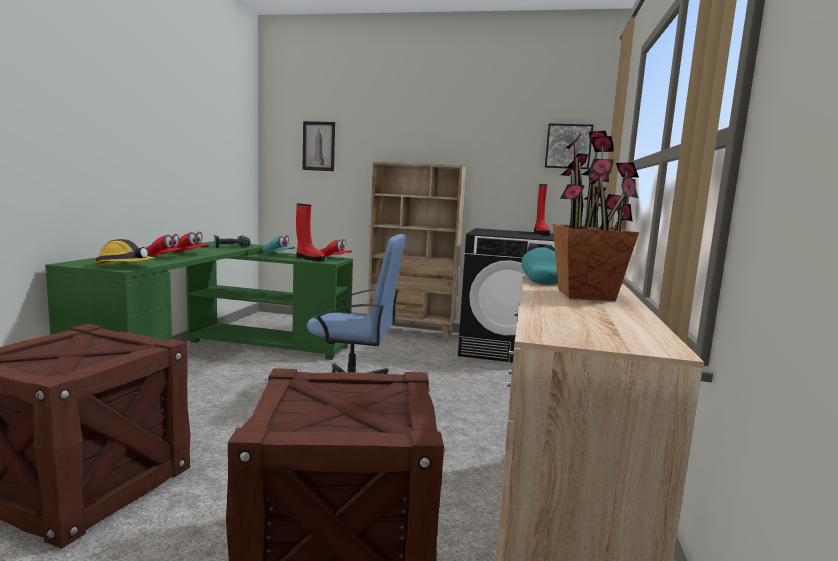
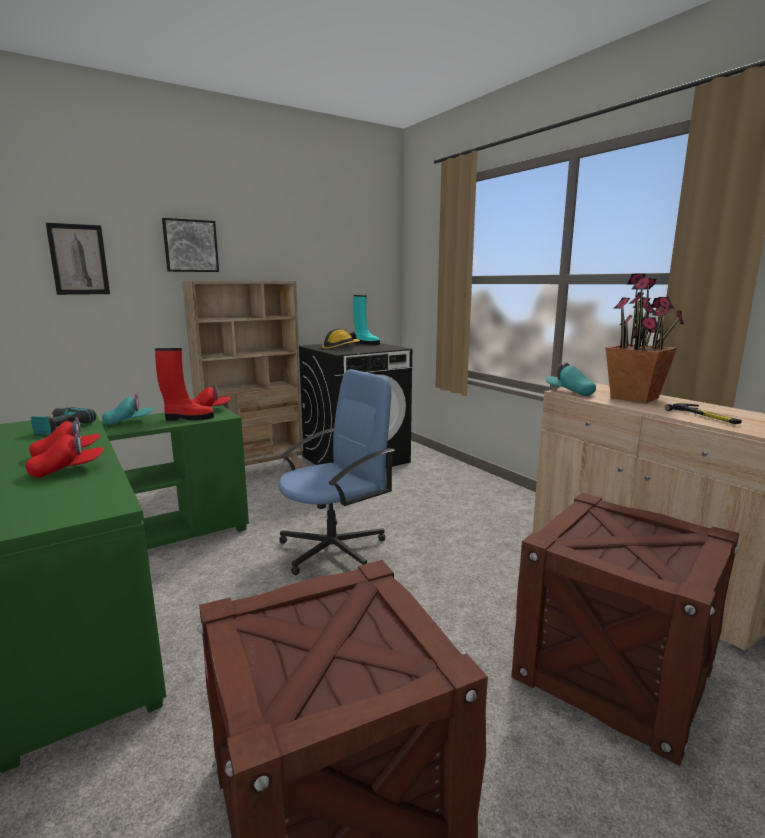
camera: 45 degrees left, 5 degrees up
(124, 266) = (93, 503): hard hat -> hard hat (340, 347)
(540, 233) = (365, 343): red boot -> turquoise boot
(564, 314) = (705, 416): none -> hammer
(568, 146) = (368, 257): picture -> picture (190, 246)

